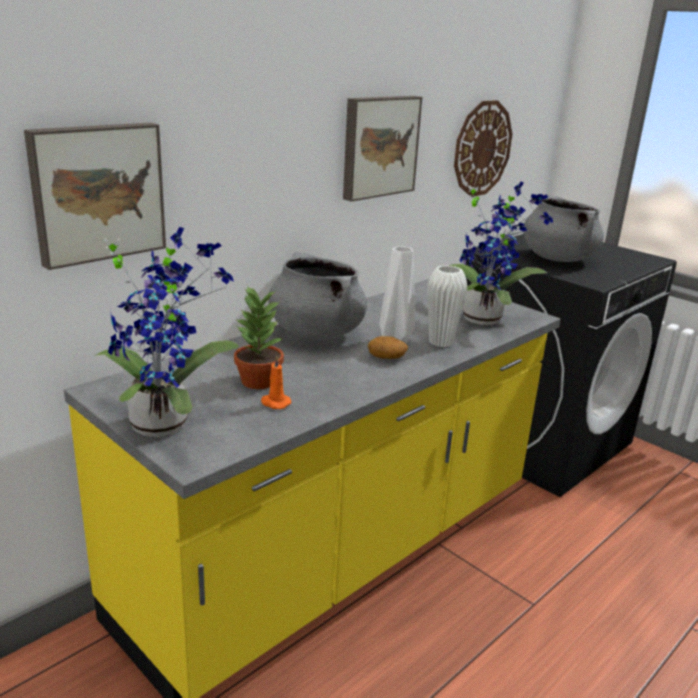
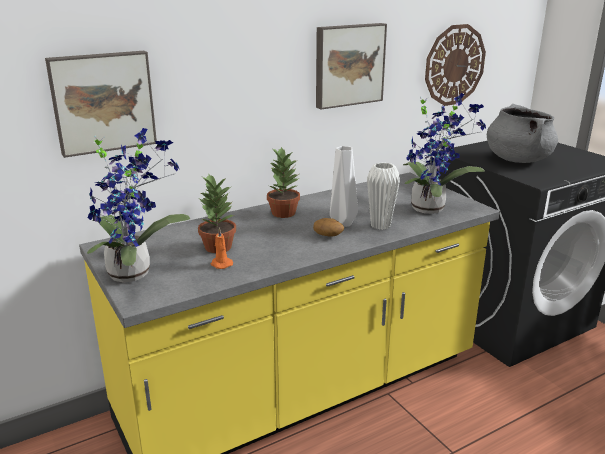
camera: 15 degrees right, 0 degrees up
(316, 332) = (283, 213): grey cooking pot -> potted plant

